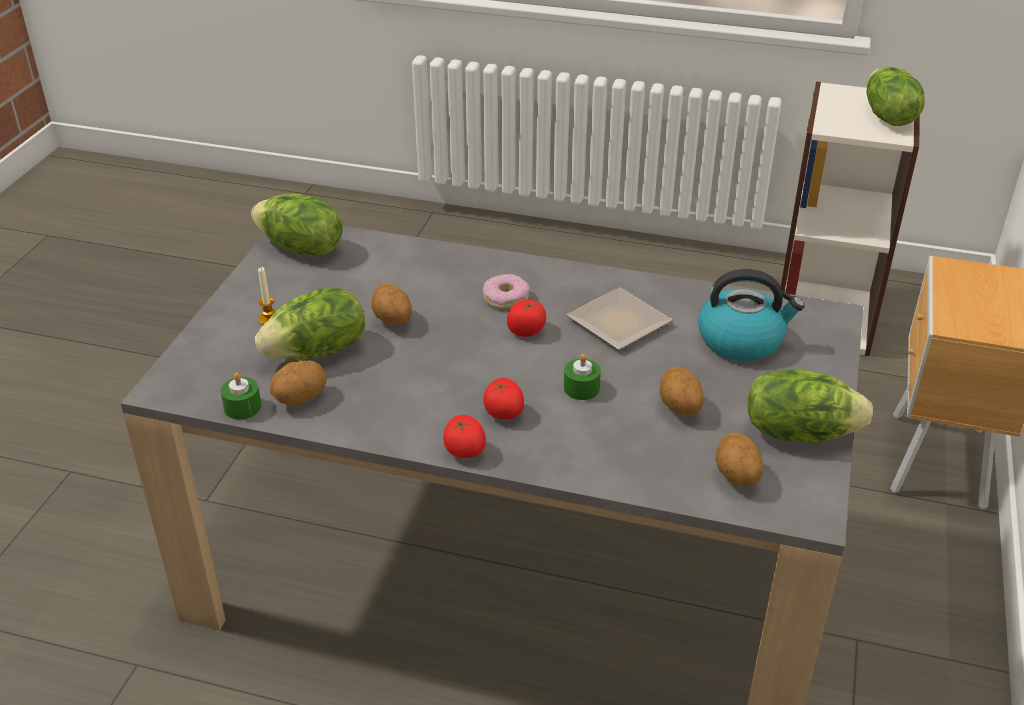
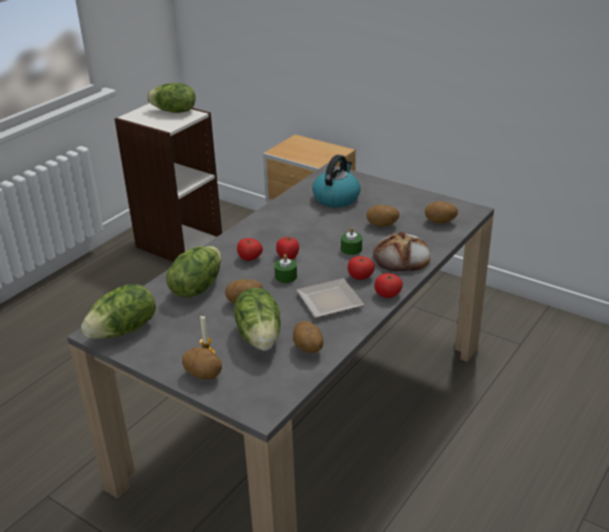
camera: 70 degrees left, 5 degrees down
(227, 327) = (203, 374): none -> potato
(242, 407) = (304, 375): green candle -> green candle (286, 276)
(506, 298) = (249, 258): donut -> tomato
(583, 448) = (402, 258): none -> bread
(615, 323) = (298, 228): plate -> plate (328, 302)
(799, 431) = (414, 200): lettuce -> lettuce (196, 287)

